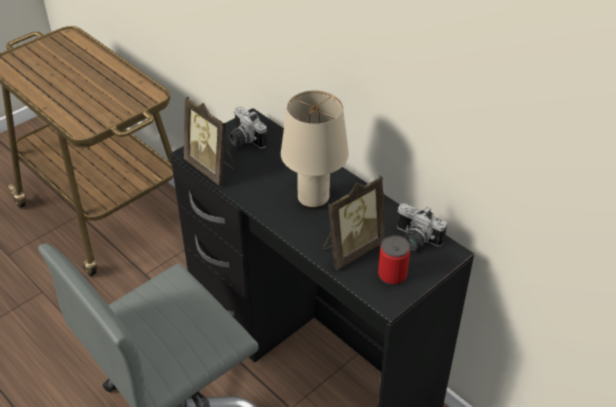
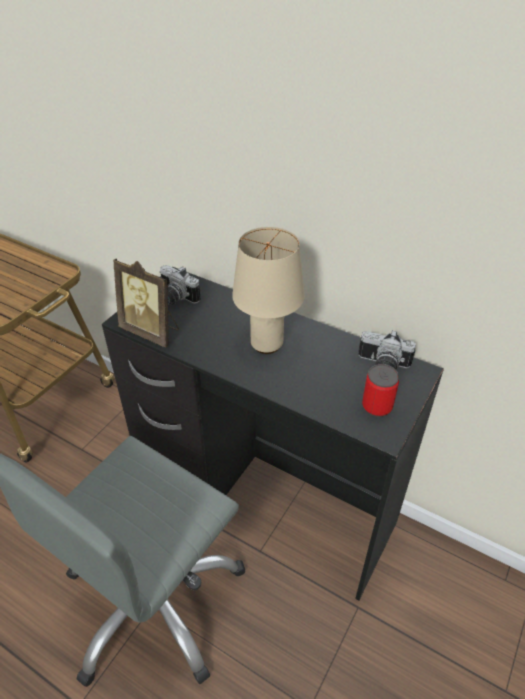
camera: 15 degrees left, 0 degrees up
(351, 249) = (325, 387): picture frame -> none

